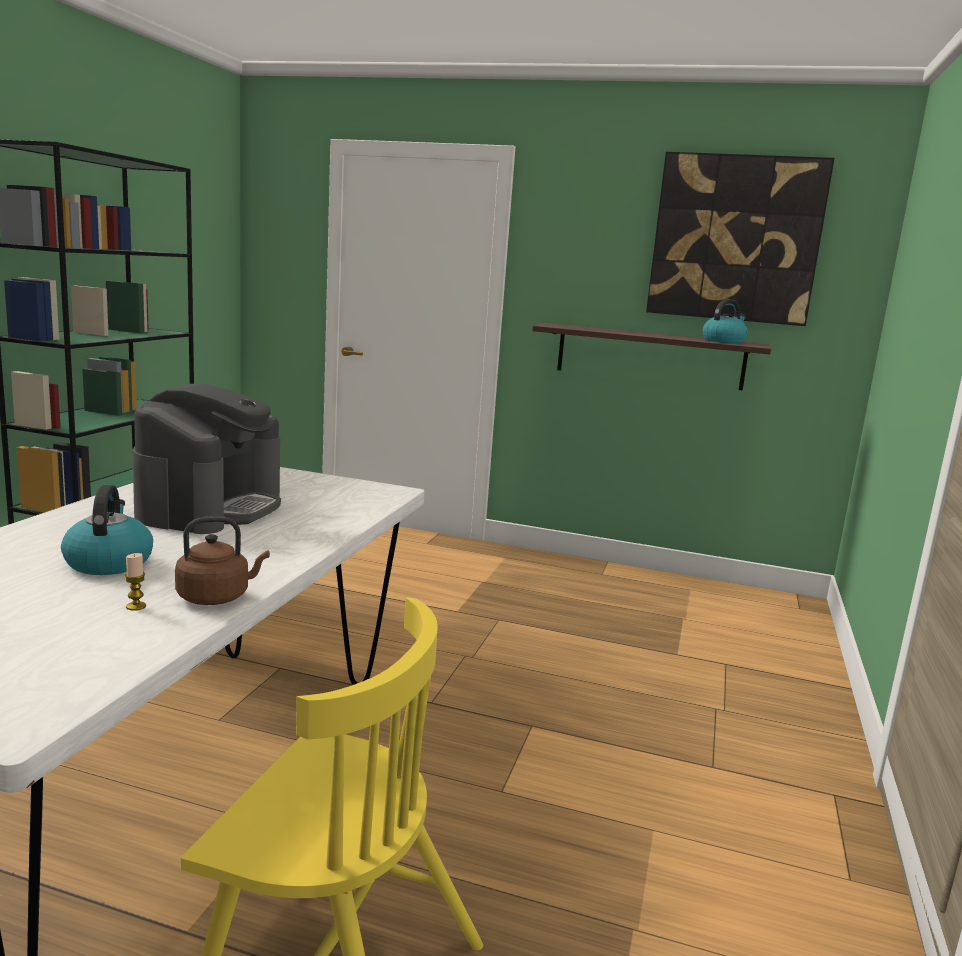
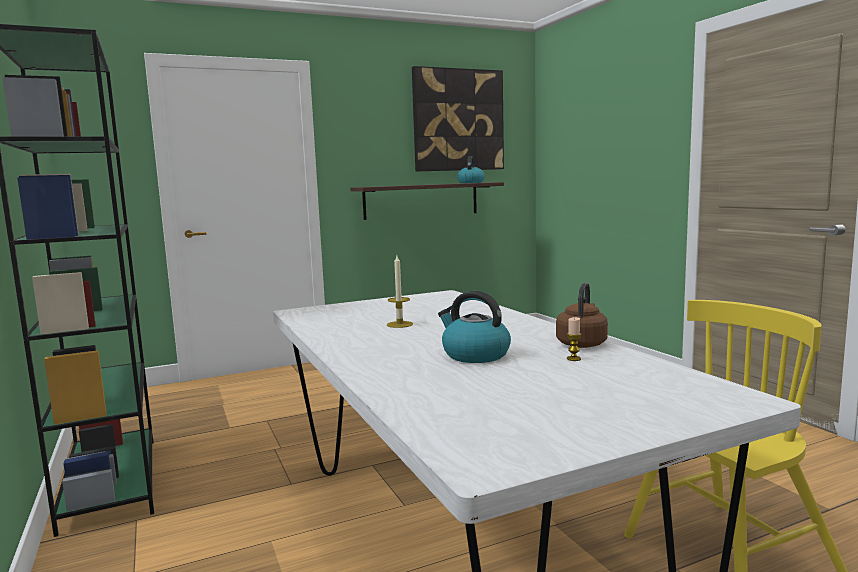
camera: 40 degrees left, 5 degrees down
(211, 507) = (399, 324): coffee machine -> candle

